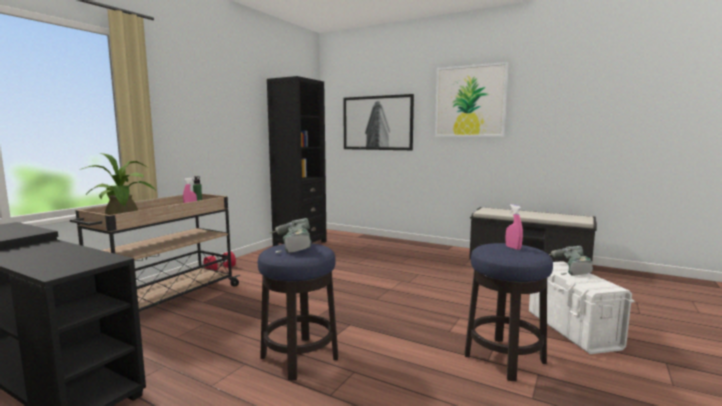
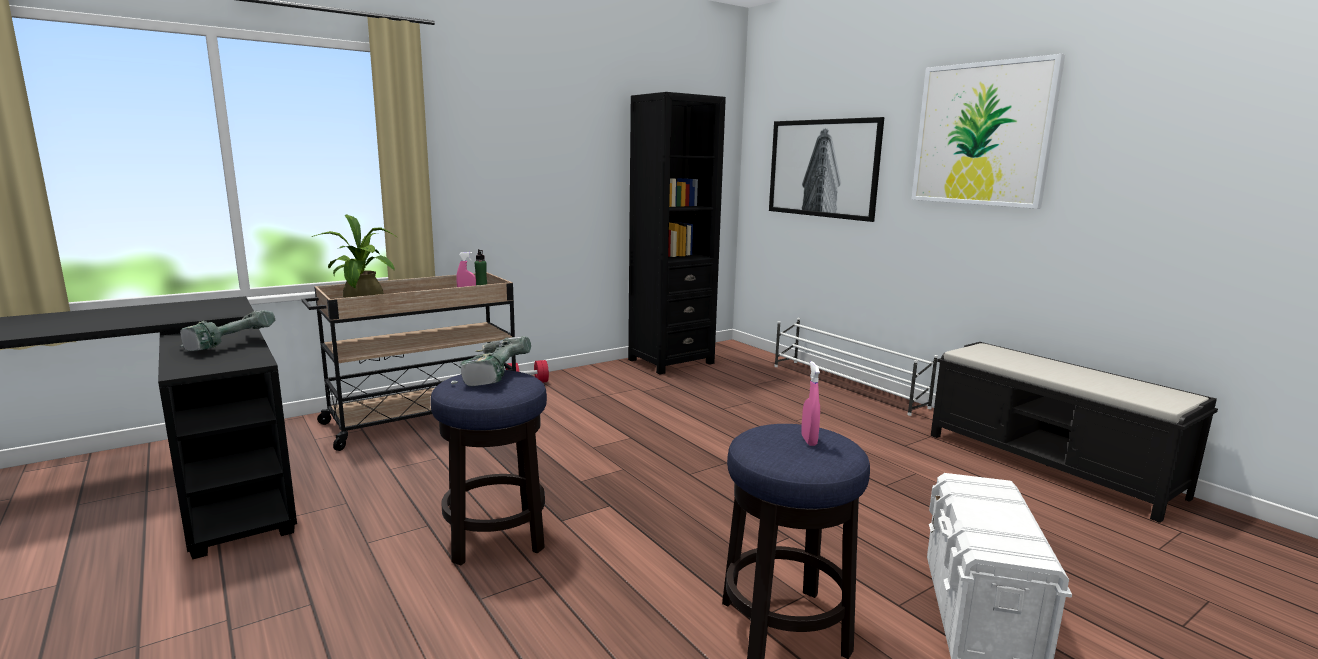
camera: 25 degrees right, 5 degrees up
(407, 243) = (846, 386): none -> white shoe rack
(568, 269) = (996, 499): power drill -> power drill (229, 344)

